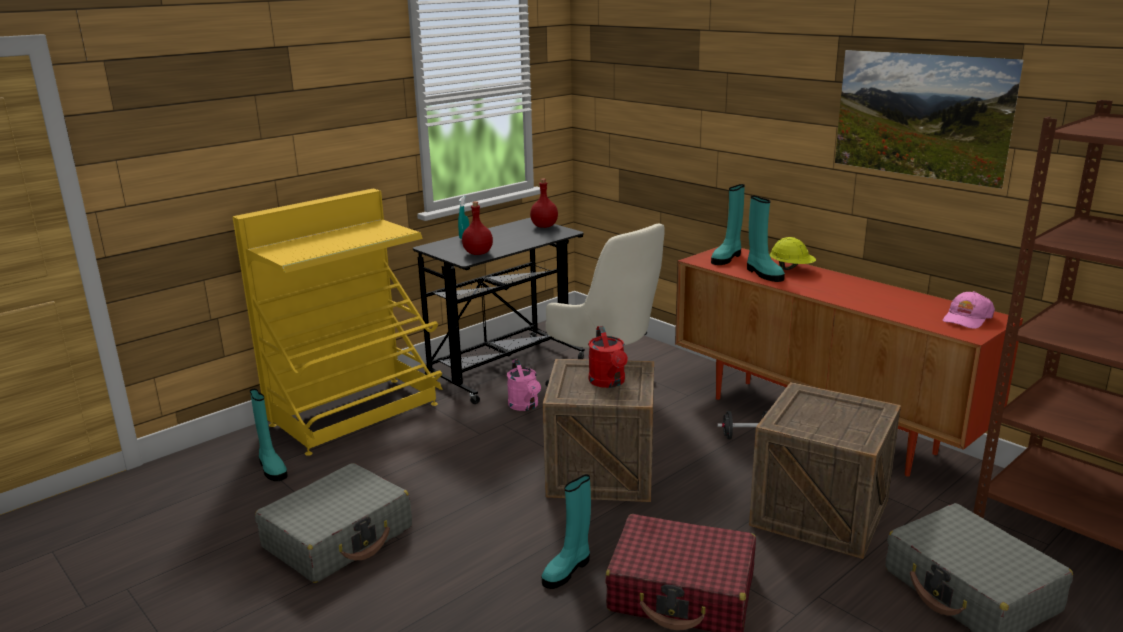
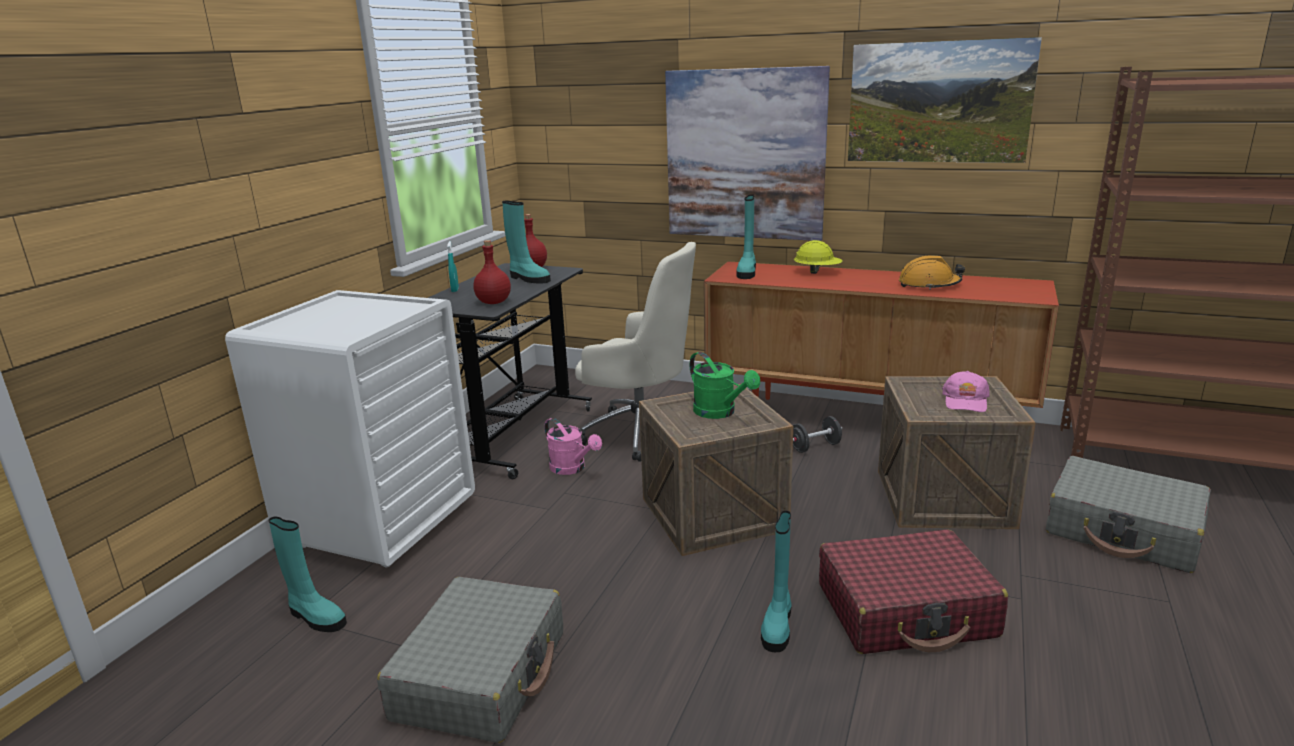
camera: 25 degrees left, 0 degrees up
(358, 416) = (381, 525): yellow shoe rack -> white dresser
(609, 382) = (720, 412): red watering can -> green watering can
(747, 145) = (744, 155): none -> picture
(763, 274) = (799, 280): turquoise boot -> turquoise boot (528, 279)
(880, 300) = (929, 285): none -> orange hard hat
(967, 318) = (1015, 287): pink cap -> pink cap (965, 400)

